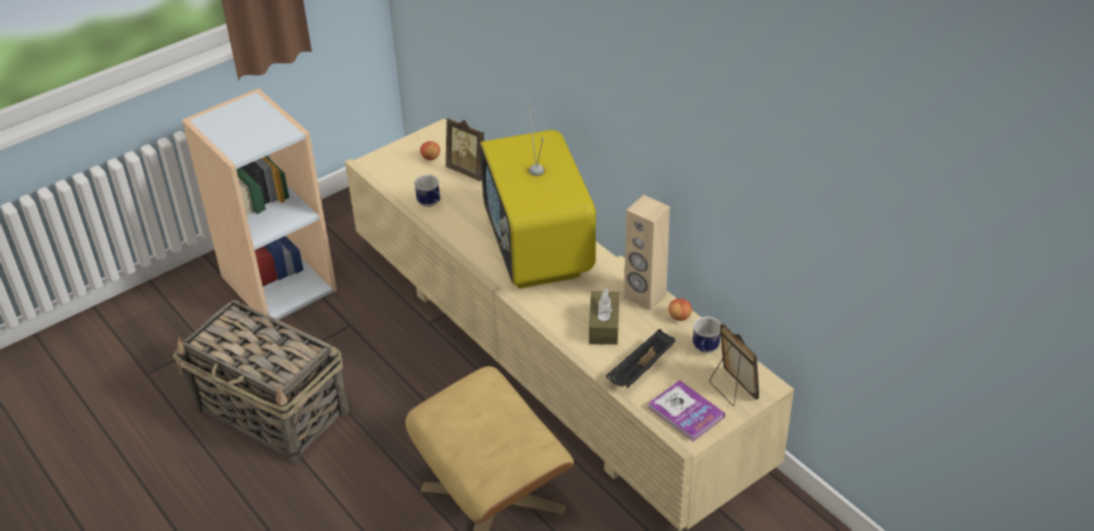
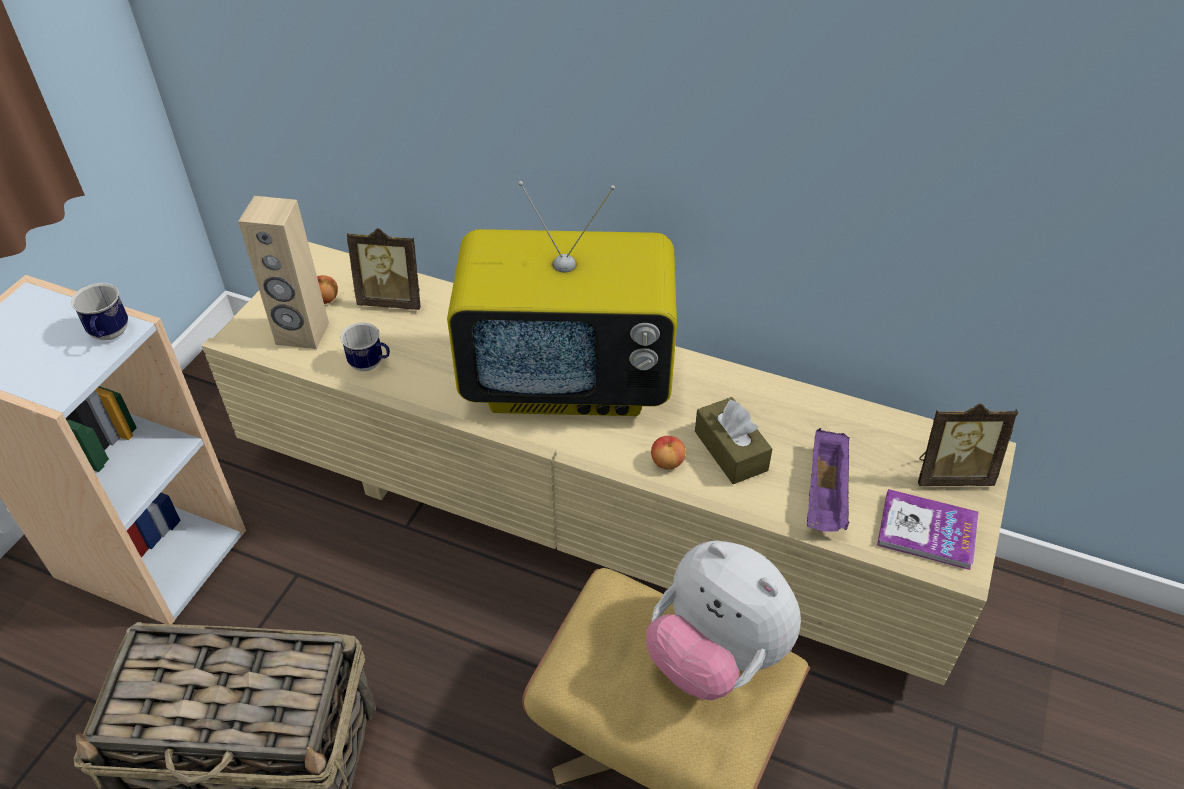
camera: 30 degrees left, 5 degrees up
(518, 432) = (716, 656): none -> plush toy
(539, 252) = (569, 380): television -> television turned 45 degrees counterclockwise
(641, 370) = (826, 495): black tray -> purple tray
(644, 296) = (747, 390): beige speaker -> beige speaker (302, 334)
(679, 317) = (810, 401): apple -> apple (667, 462)
(704, 350) = (876, 434): mug -> mug (109, 336)
(731, 389) = (951, 474): picture frame -> picture frame turned 150 degrees clockwise

